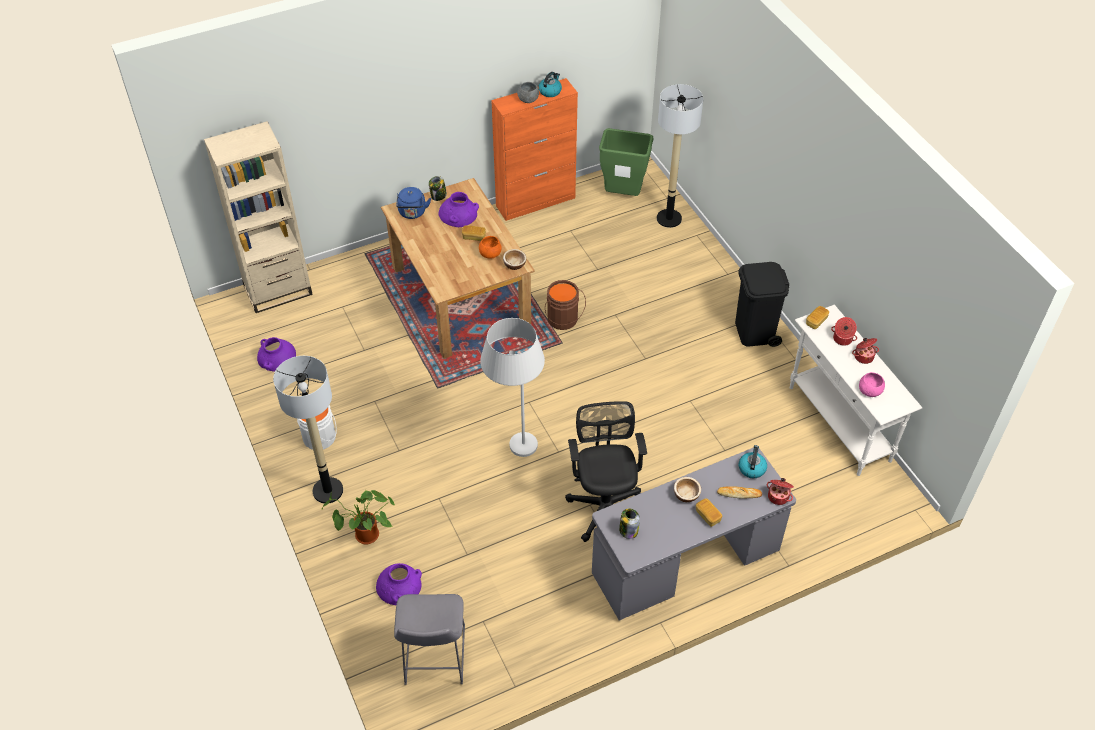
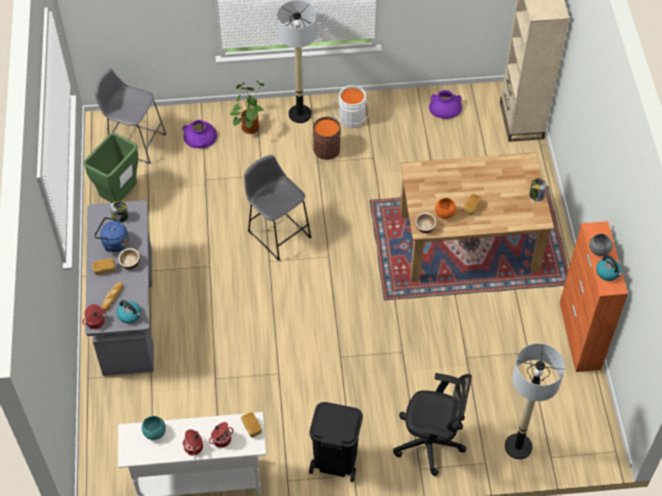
camera: 110 degrees right, 5 degrees up
(412, 213) = (519, 172): blue kettle -> blue kettle (113, 243)
(458, 214) = (506, 204): purple vase -> none
(515, 456) = (277, 232): white floor lamp -> grey stool
(563, 320) = (411, 309): brown bucket -> brown bucket (325, 150)
(604, 505) = (204, 275): black office chair -> black office chair (431, 443)
(623, 195) = (568, 417): green trash can -> green trash can (119, 197)
(869, 391) = (155, 432): pink bowl -> turquoise bowl

